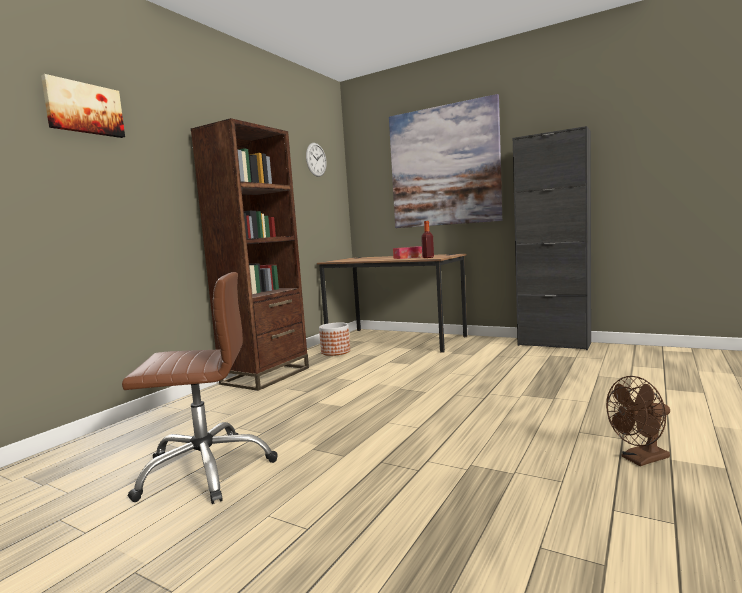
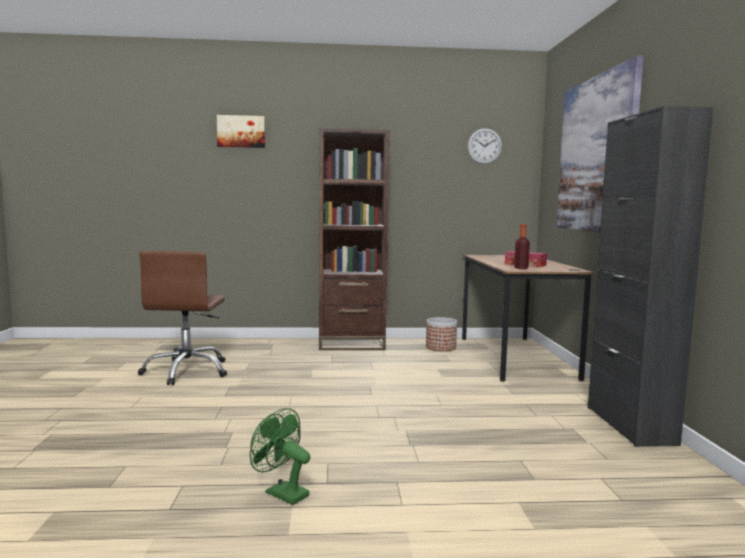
camera: 55 degrees right, 0 degrees up
(206, 469) = (187, 371): brown office chair -> brown office chair turned 45 degrees clockwise
(640, 459) = (281, 493): brown fan -> green fan

